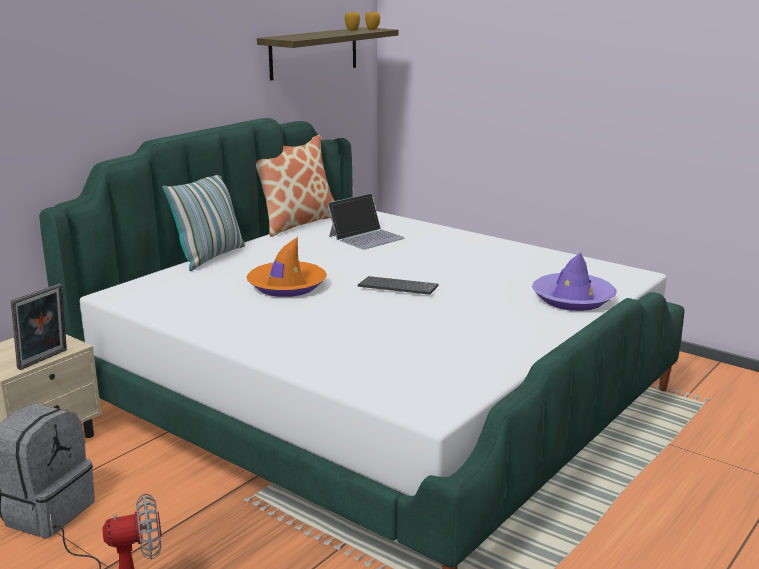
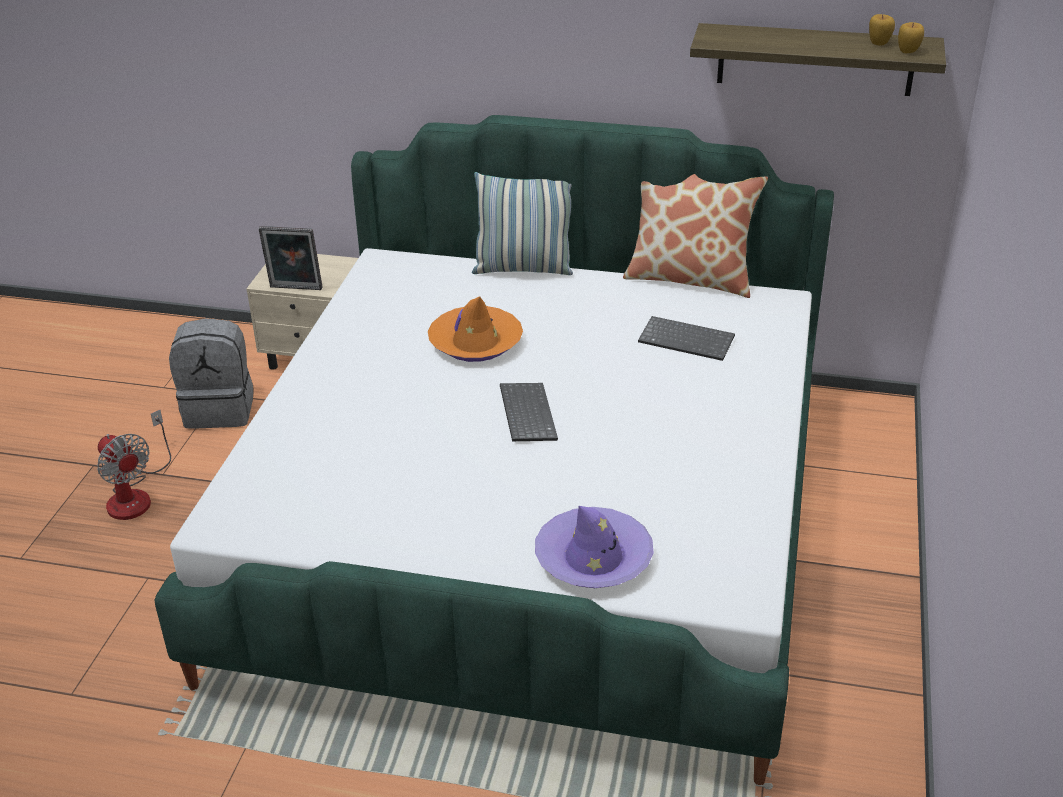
camera: 65 degrees right, 15 degrees up
(366, 237) = (688, 340): laptop -> keyboard

